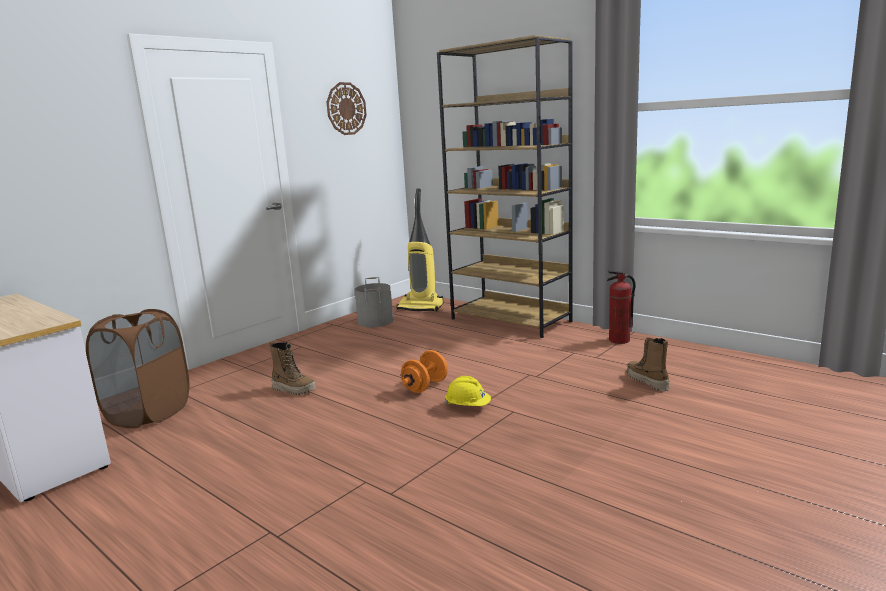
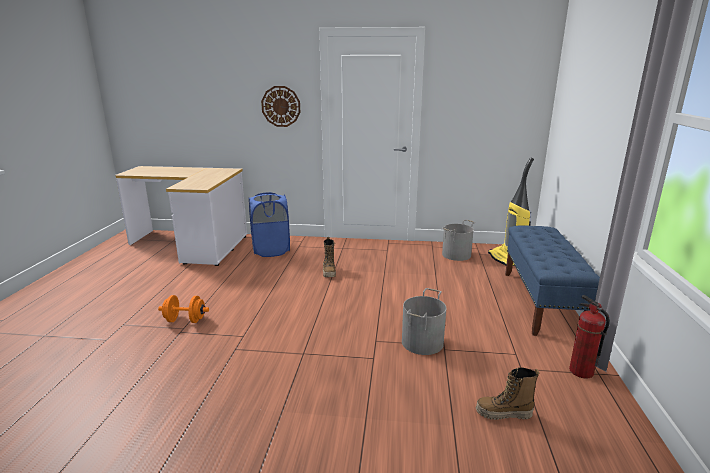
camera: 55 degrees right, 5 degrees up
(149, 413) = (271, 250): brown laundry basket -> blue laundry basket
(346, 108) = (489, 79): wall clock -> wall clock (281, 106)
(425, 386) = (377, 310): orange dumbbell -> orange dumbbell (185, 320)
(468, 406) = (363, 337): yellow hard hat -> none
(511, 320) = (541, 302): brown bookcase -> blue bench
(513, 382) = (421, 342): none -> grey bucket
(647, 381) = (503, 414): boot -> boot turned 120 degrees counterclockwise

